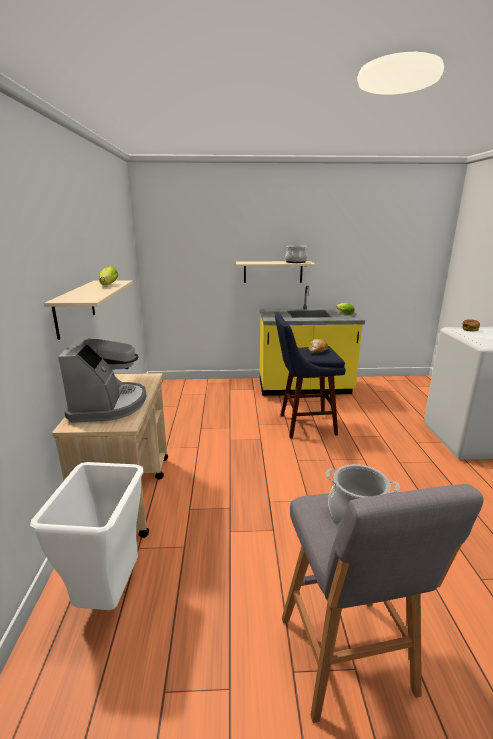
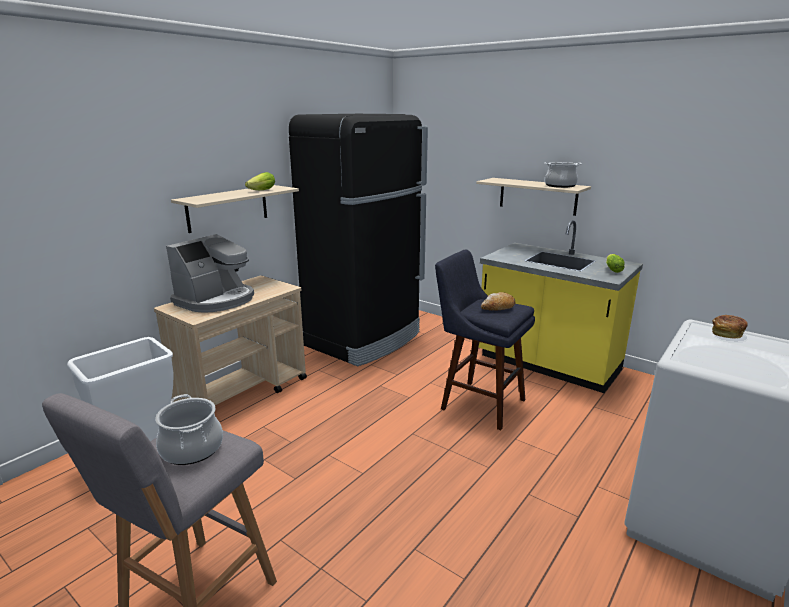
camera: 40 degrees right, 0 degrees up
(168, 412) = (365, 339): none -> black fridge

